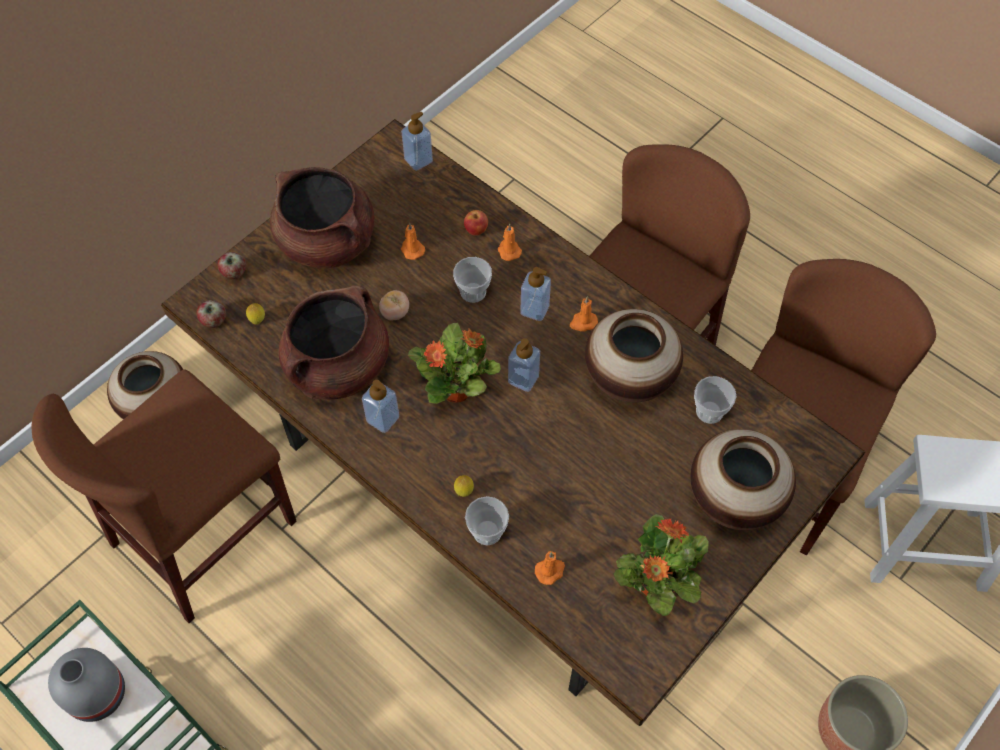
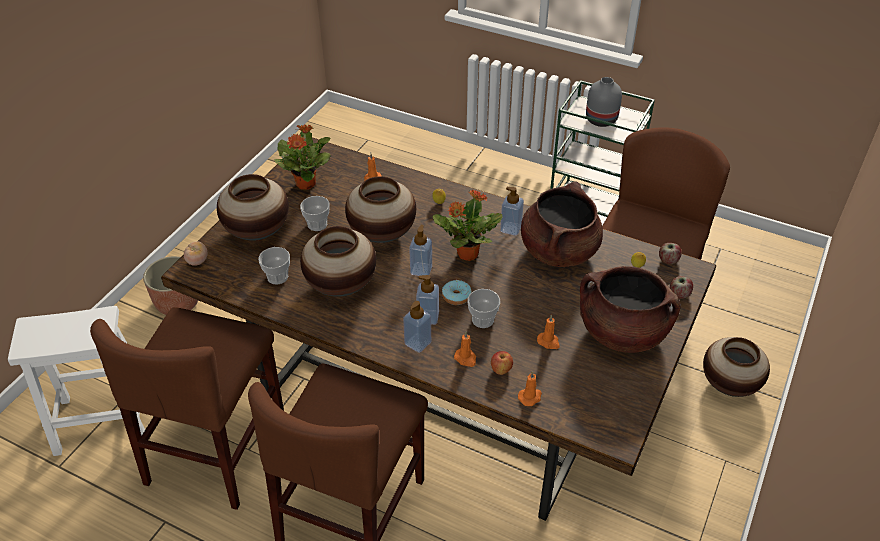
camera: 165 degrees right, 15 degrees down
(395, 313) = (537, 293): tomato -> tomato (197, 261)
(418, 160) = (585, 424): soap dispenser -> soap dispenser (418, 343)
(487, 531) = (417, 188): cup -> cup (317, 224)
(492, 329) = (456, 296): none -> donut
(559, 451) = (382, 234): none -> vase
(583, 322) = (386, 316): orange candle -> orange candle (530, 397)

